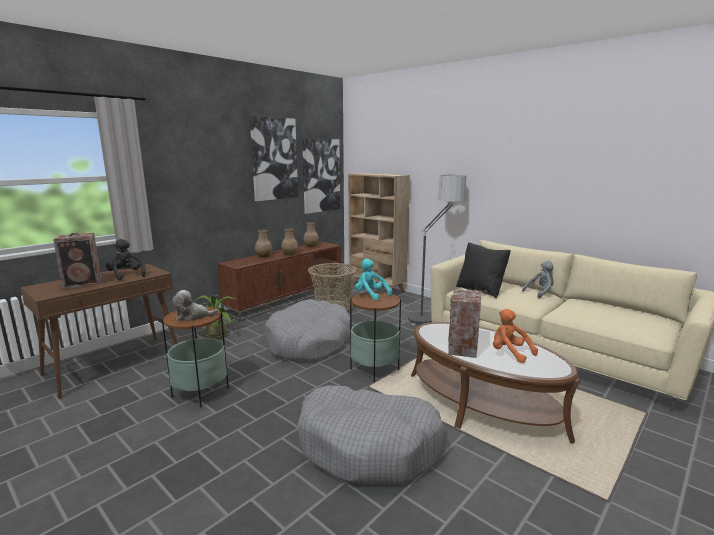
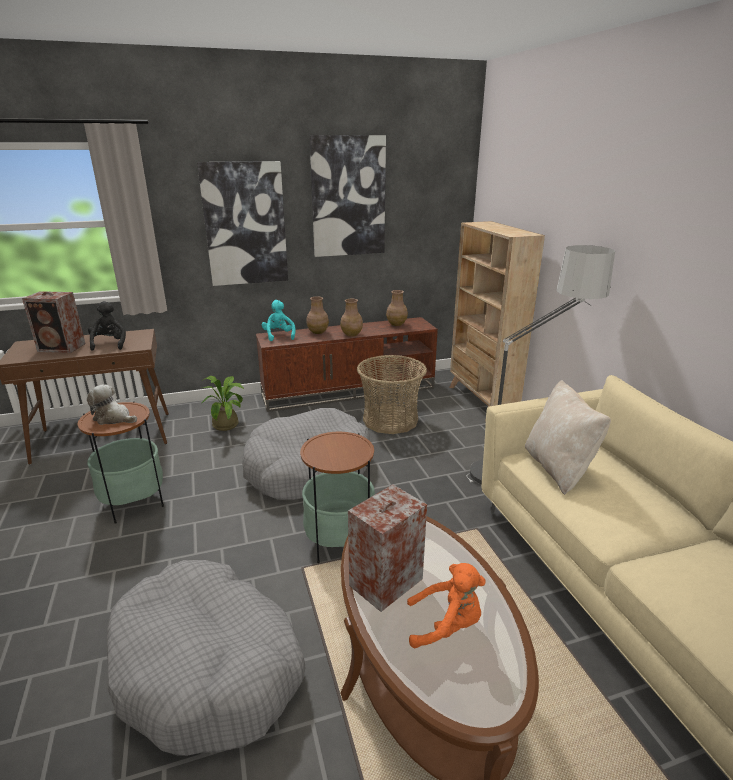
camera: 30 degrees right, 10 degrees up
(321, 175) = (429, 221): picture -> picture (245, 224)
(370, 295) = (342, 439): turquoise plush toy -> turquoise plush toy (279, 336)
(480, 290) = (558, 468): black pillow -> beige pillow
(509, 353) = (446, 626): orange plush toy -> orange plush toy turned 105 degrees clockwise
(540, 292) = (667, 506): grey plush toy -> none

